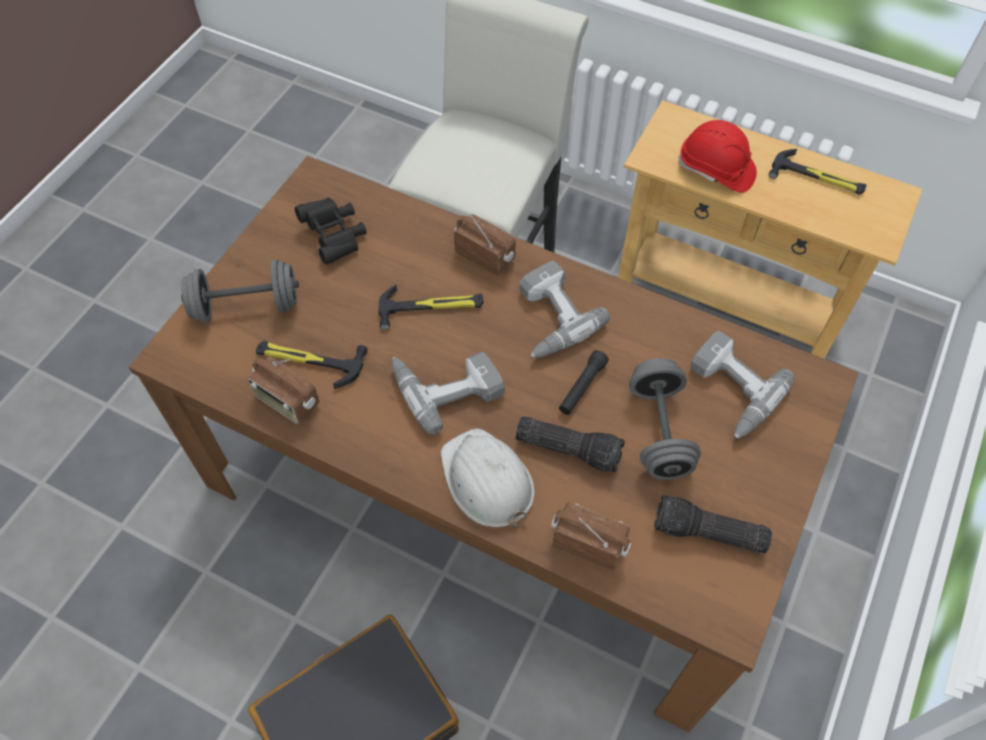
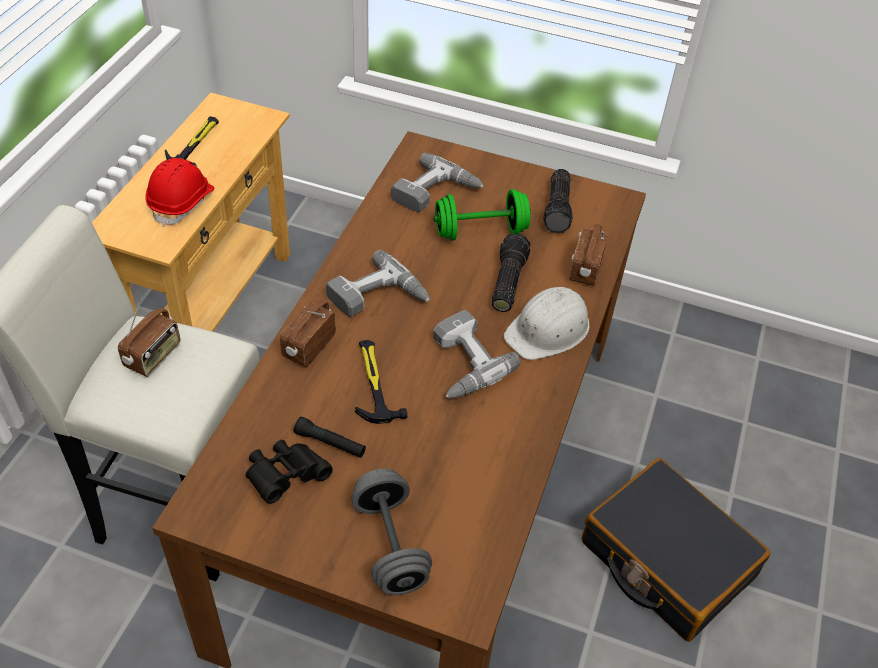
camera: 100 degrees left, 10 degrees down
(287, 401) = (502, 484): radio -> radio (154, 357)
(309, 361) = (452, 473): hammer -> none
(582, 387) = (448, 275): black flashlight -> black flashlight (330, 443)
(659, 431) = (480, 231): grey dumbbell -> green dumbbell

